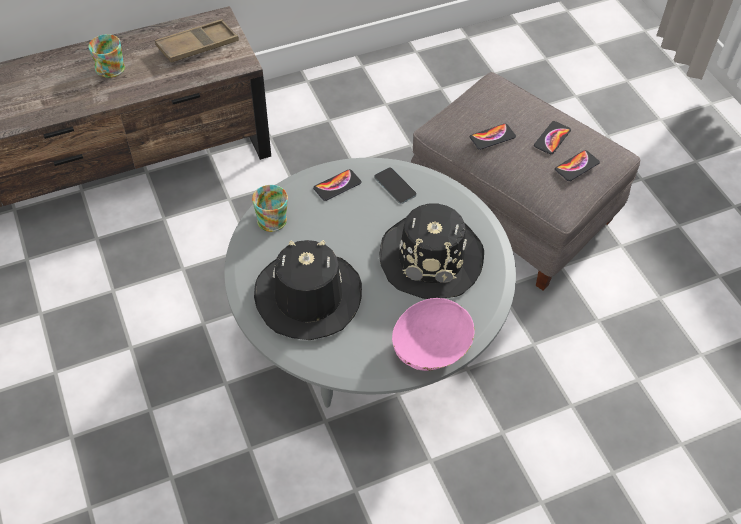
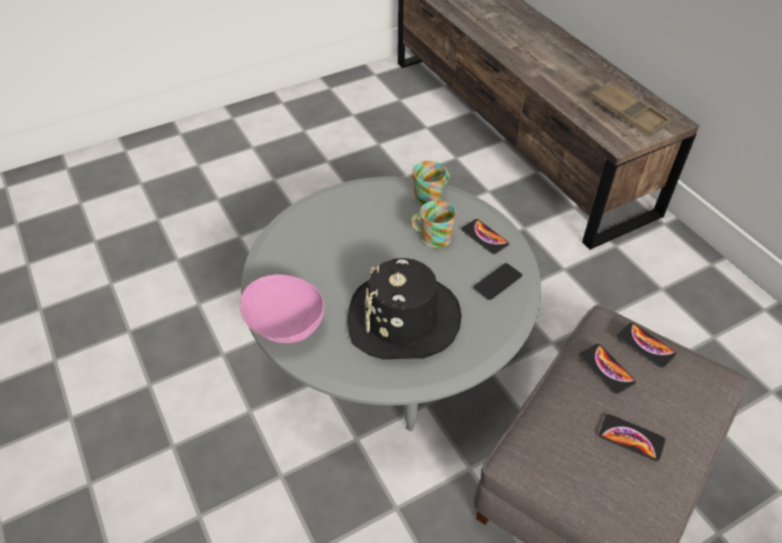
camera: 85 degrees right, 5 degrees down
(109, 71) = (566, 71): mug -> mug (431, 237)
(308, 297) = (341, 230): black hat -> none
(576, 166) = (590, 470): phone -> phone (645, 345)

